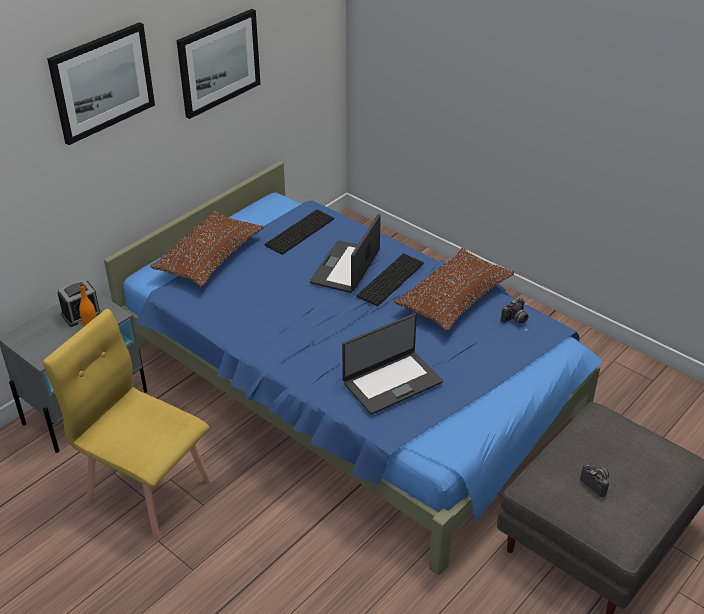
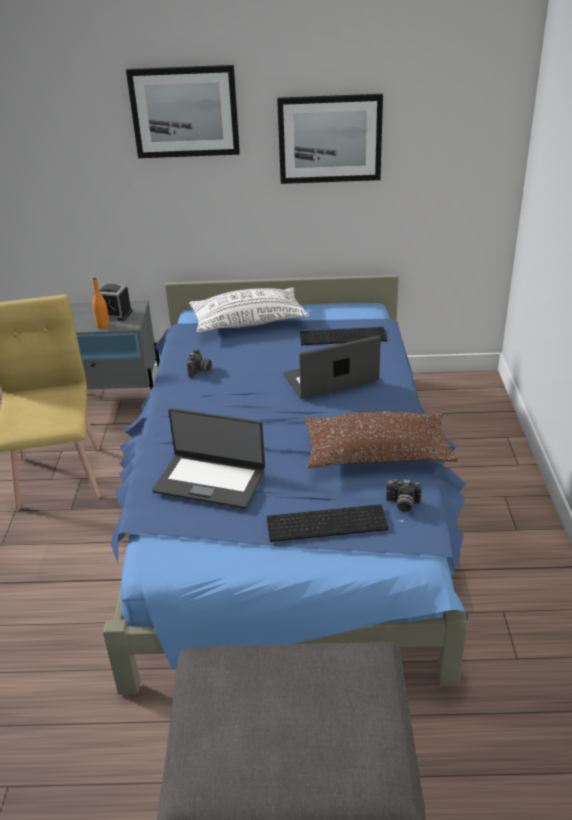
camera: 50 degrees right, 5 degrees down
(209, 258) = (248, 322): brown pillow -> white pillow
(389, 278) = (349, 405): keyboard -> keyboard (327, 522)
(597, 483) = (254, 711): camera -> camera (200, 371)

